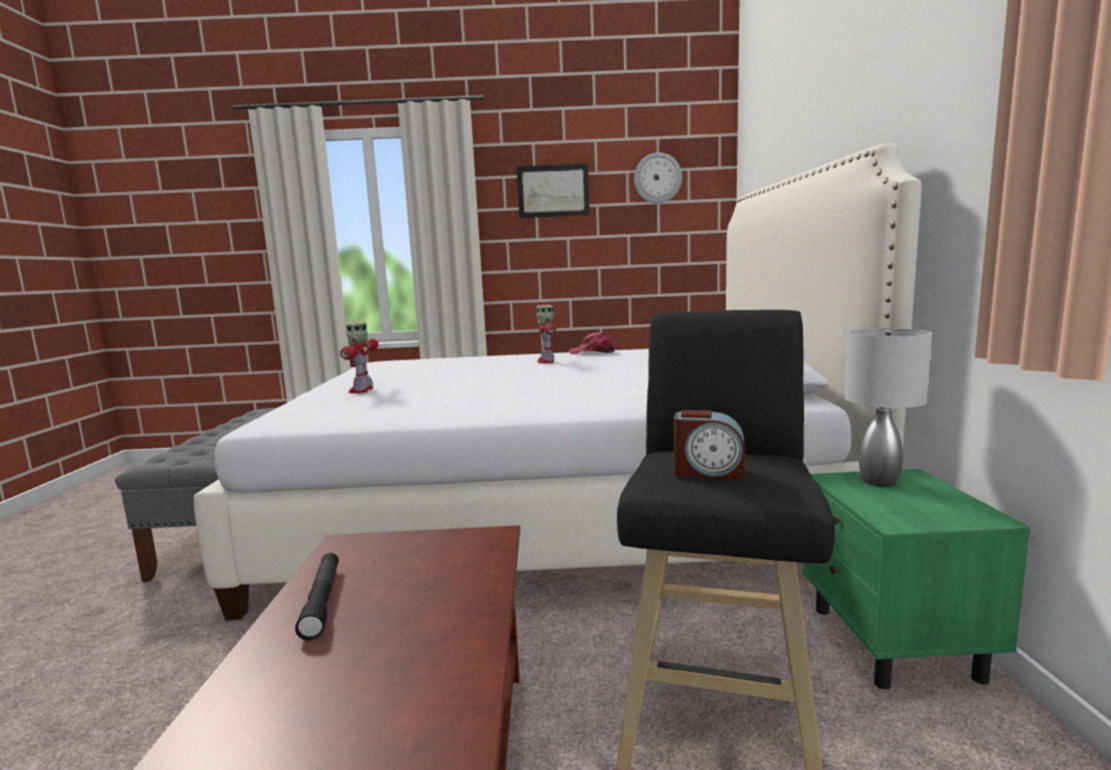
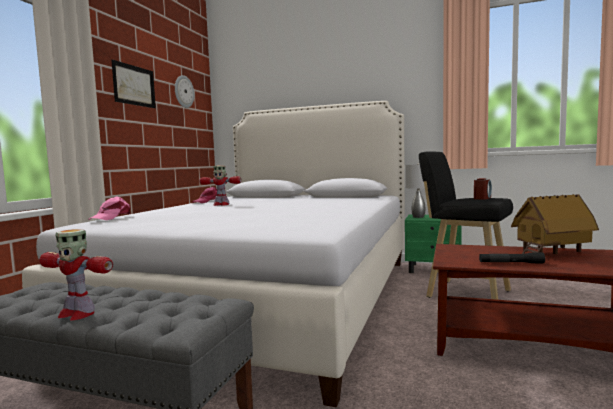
camera: 70 degrees left, 5 degrees down
(362, 390) = (234, 223): toy robot -> toy robot (77, 314)
(409, 359) = (111, 217): none -> pink cap
(421, 663) = (552, 253): none -> toy house

